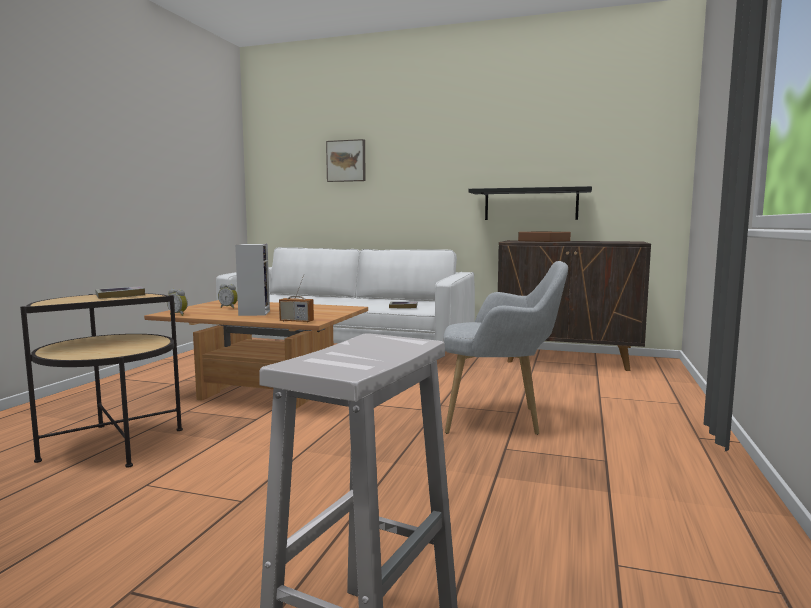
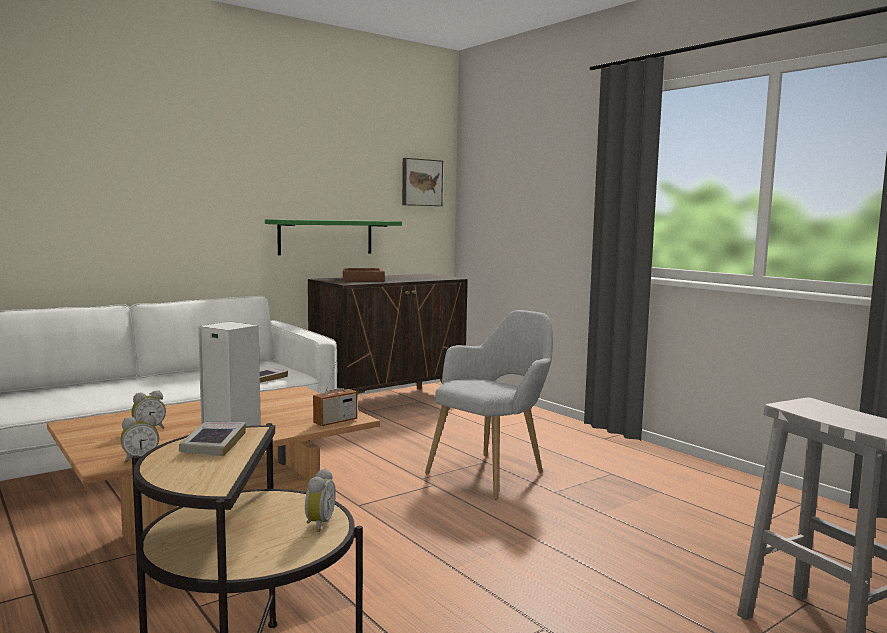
camera: 55 degrees left, 0 degrees up
(120, 351) = (318, 524): none -> alarm clock
(346, 161) = (69, 167): picture -> picture (421, 182)
(530, 204) = (326, 237): black shelf -> green shelf

